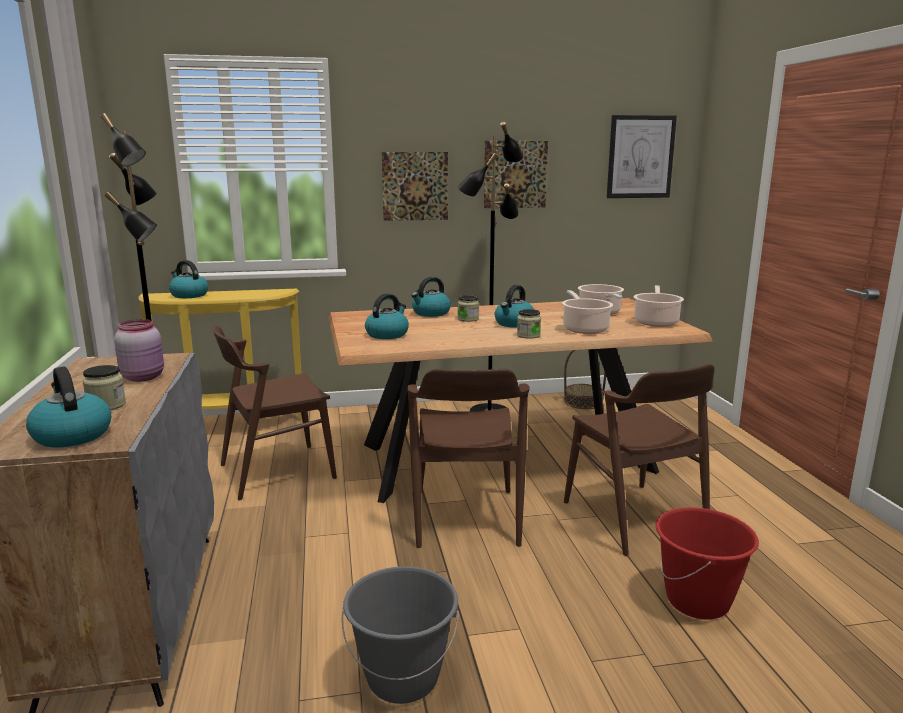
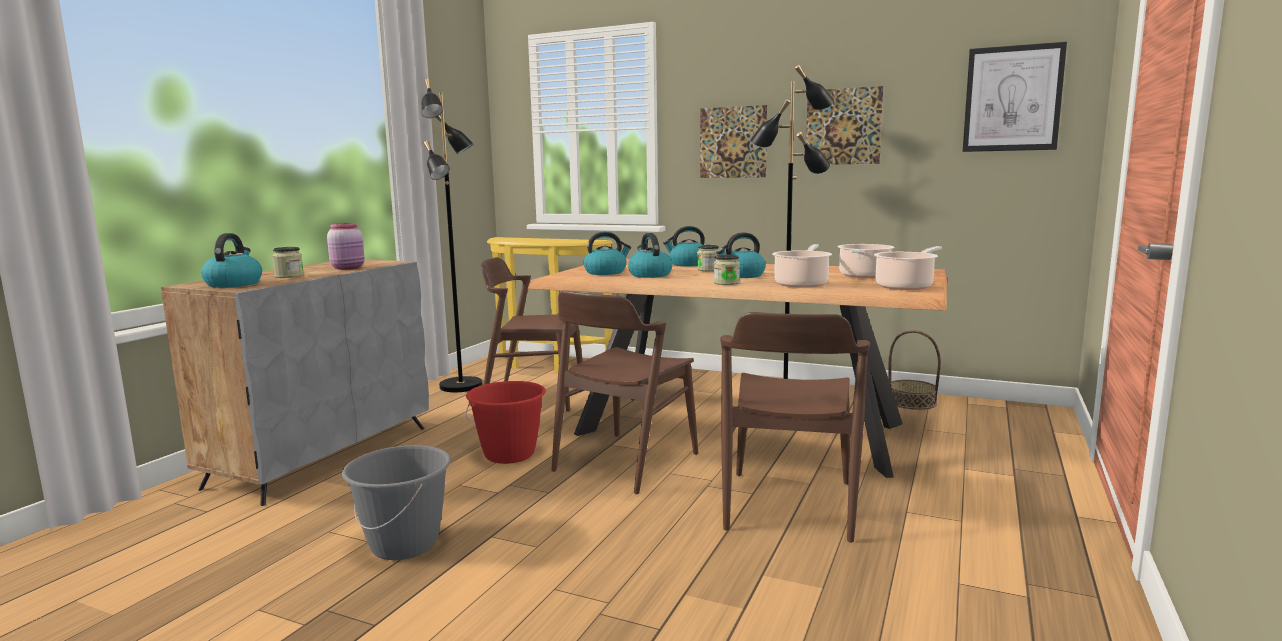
camera: 35 degrees right, 5 degrees down
(189, 295) = (521, 239): kettle -> kettle (649, 275)
(698, 601) = (734, 587): red bucket -> red bucket (509, 454)

